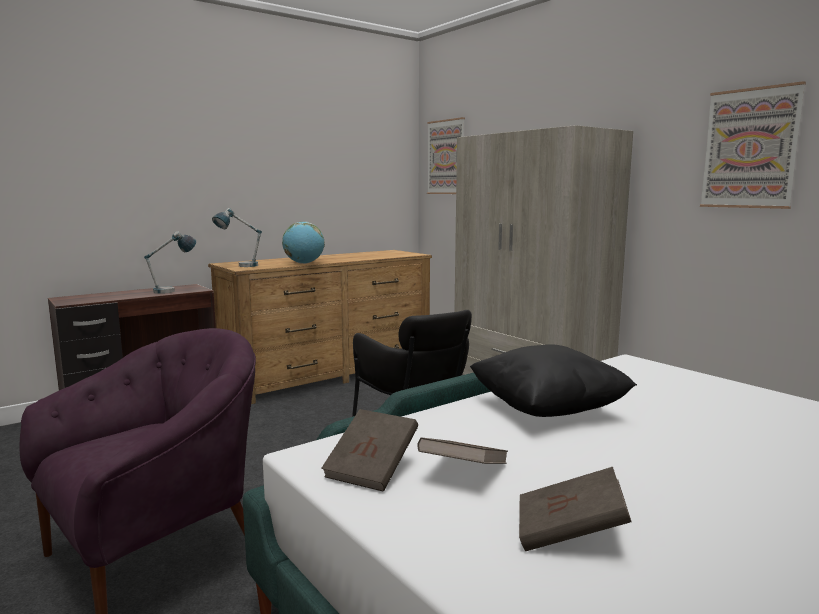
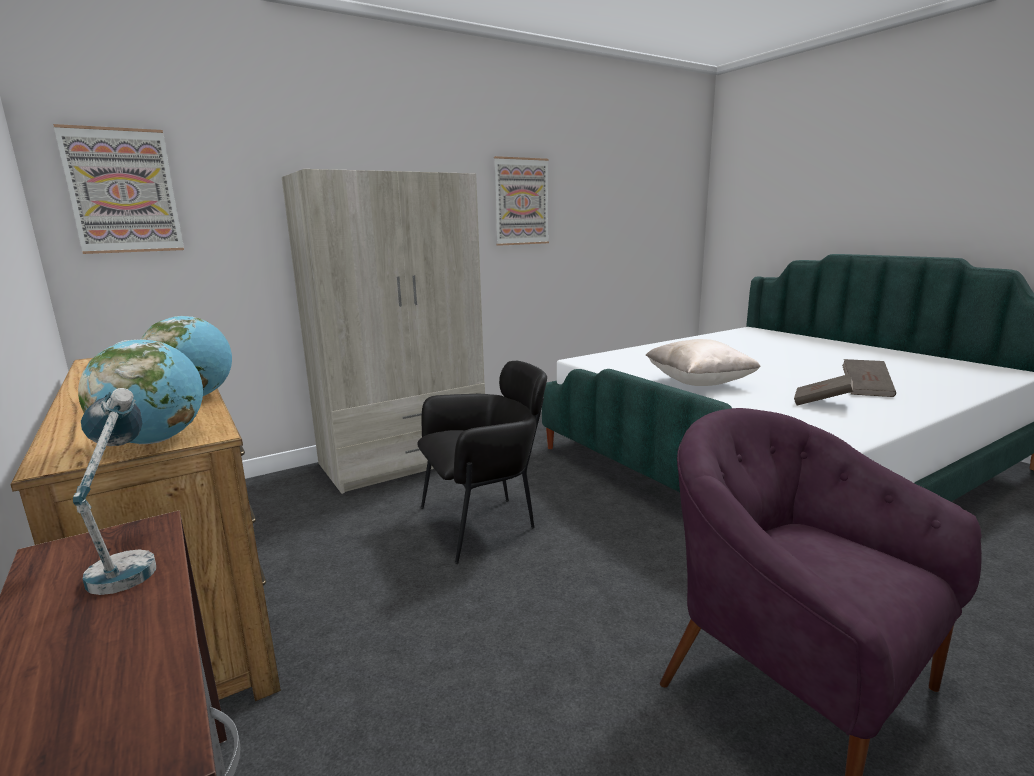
camera: 85 degrees left, 5 degrees up
(239, 266) = (155, 441): table lamp -> globe
(372, 469) = (843, 421): brown book -> none
(547, 410) = (699, 383): black pillow -> beige pillow

